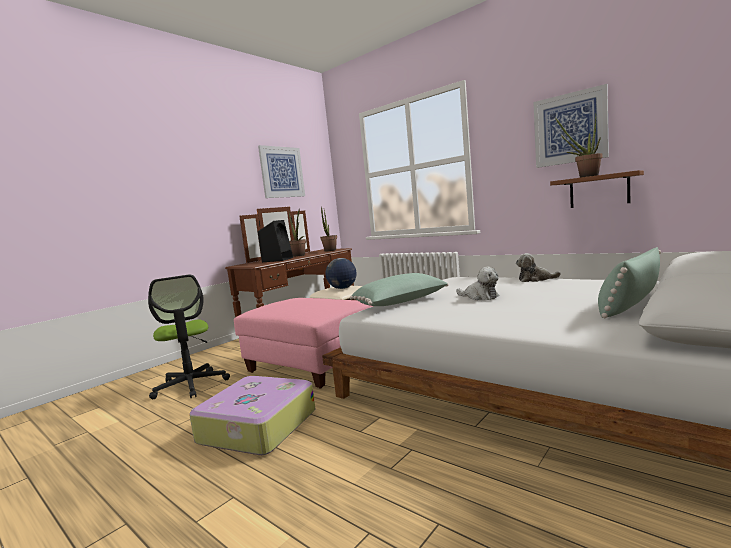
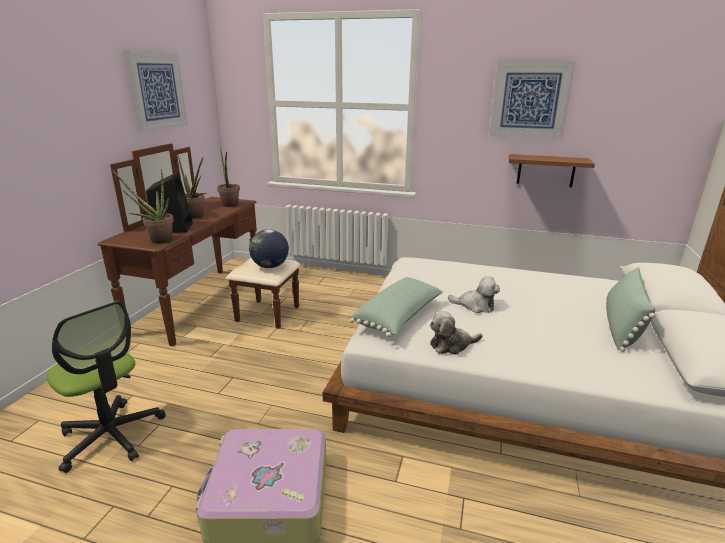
camera: 25 degrees left, 15 degrees up
(309, 366) = (263, 380): pink ottoman -> none
(535, 279) = (502, 271): plush toy -> plush toy (451, 345)
(584, 177) = (539, 158): potted plant -> potted plant (157, 240)

